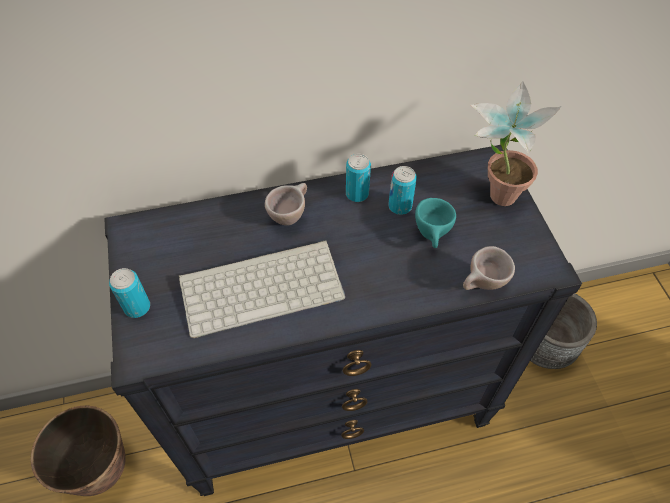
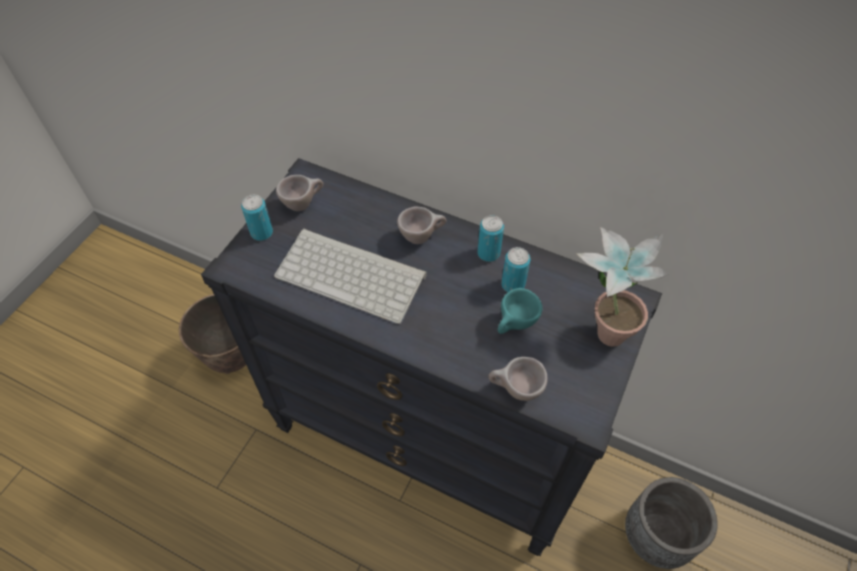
camera: 40 degrees right, 0 degrees up
(152, 255) = (303, 203): none -> beige cup

